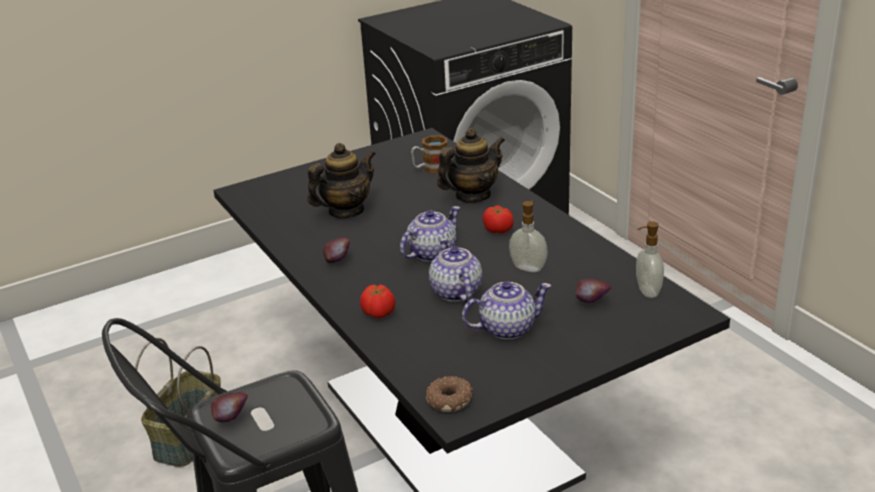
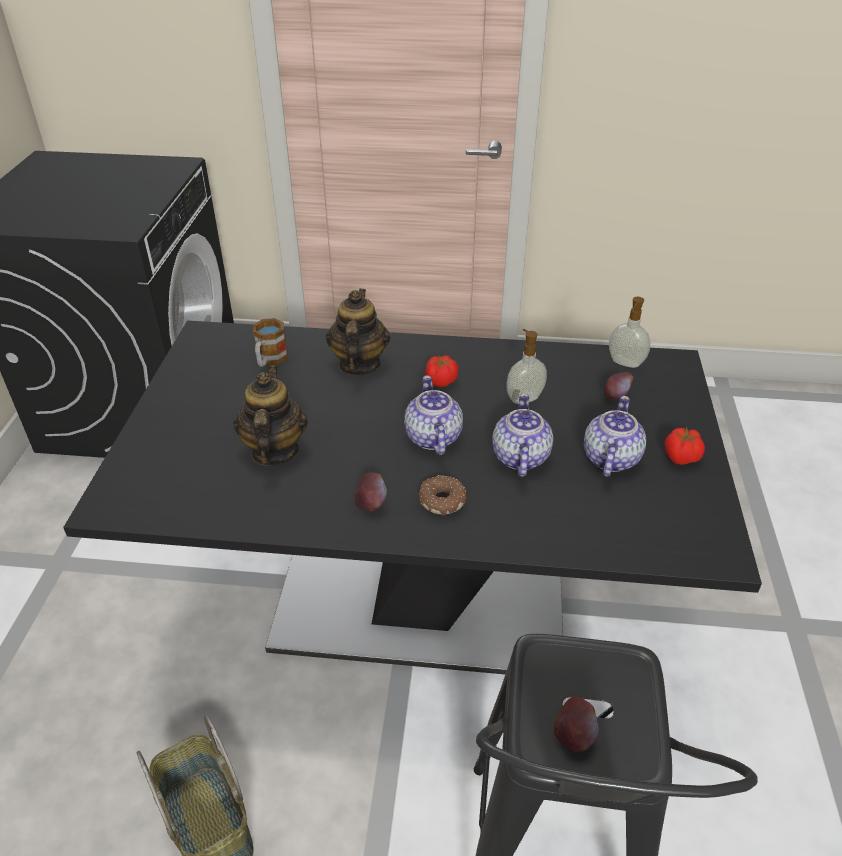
camera: 55 degrees left, 10 degrees up
(378, 313) = (505, 523): tomato -> tomato (681, 458)
(449, 399) = (695, 548): donut -> donut (441, 500)
(455, 292) = (519, 457): teapot -> teapot turned 75 degrees clockwise

